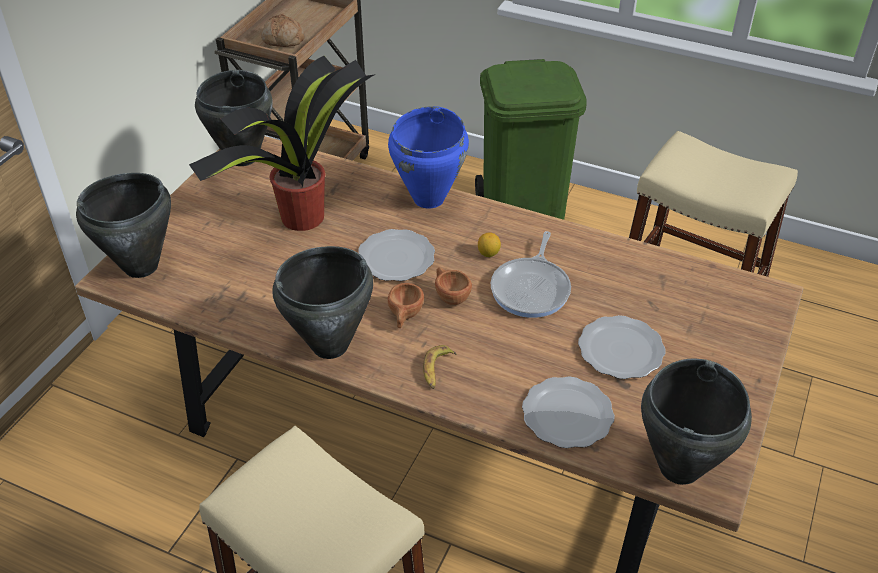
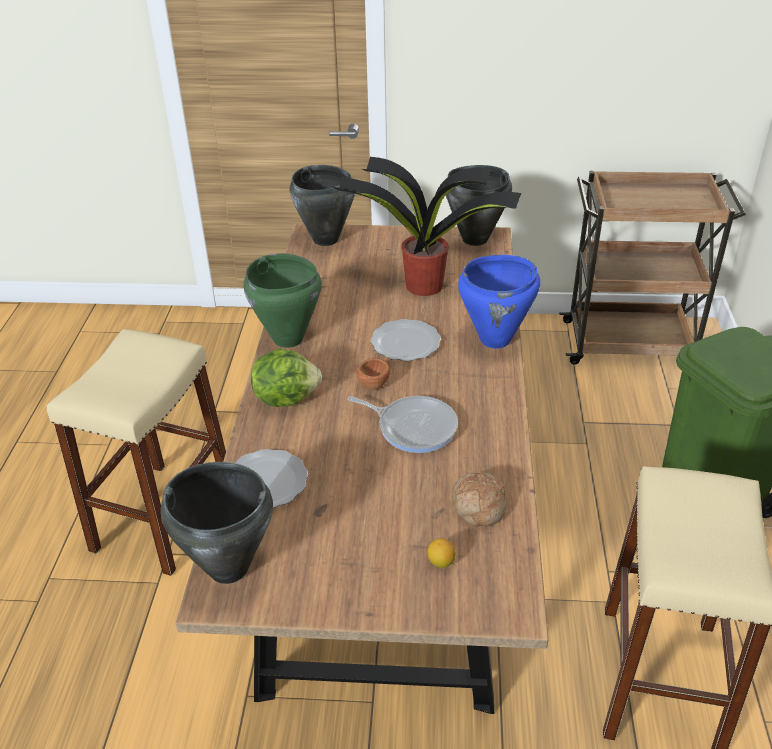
camera: 70 degrees right, 5 degrees down
(283, 40) = (634, 201): bread -> bread (477, 506)
(331, 346) = (288, 339): black cooking pot -> green cooking pot
(405, 316) = (338, 365): brown cup -> none
(437, 370) = (286, 397): banana -> lettuce
(488, 253) = (444, 391): lemon -> lemon (441, 562)
(532, 288) = (413, 427): frying pan -> frying pan turned 150 degrees counterclockwise
(622, 349) = (363, 502): plate -> none

